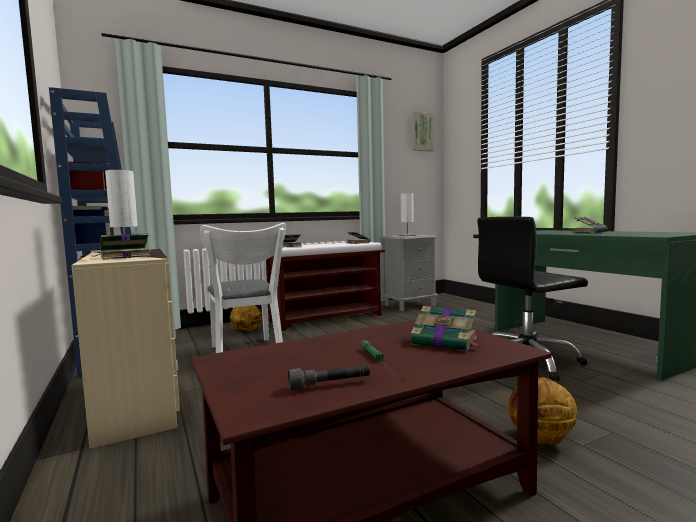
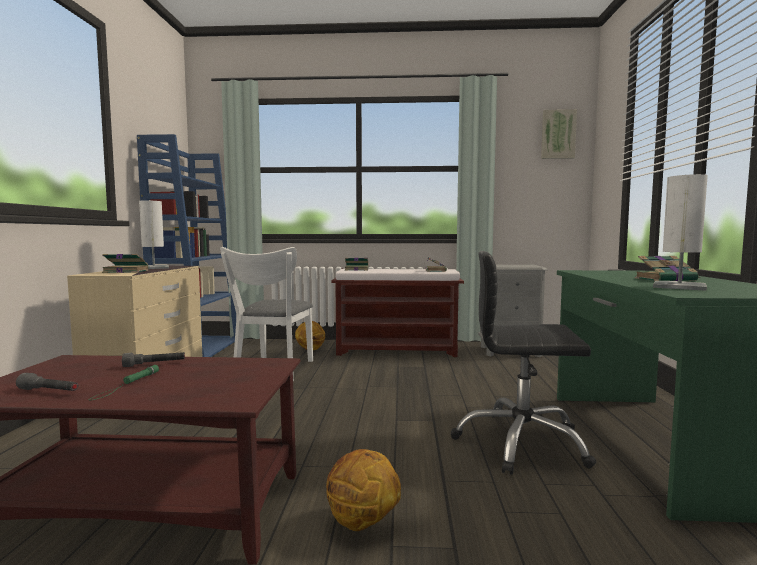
camera: 30 degrees right, 0 degrees up
(337, 343) = (154, 364): none -> grey flashlight
(407, 235) = (510, 265): white table lamp -> white table lamp (679, 287)
(445, 342) = (218, 381): book -> none

